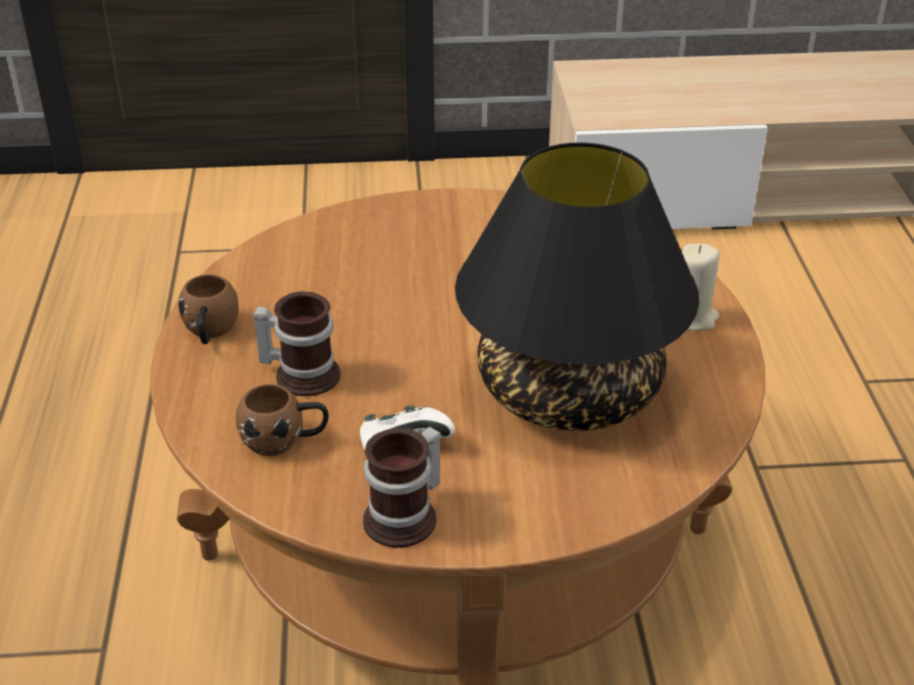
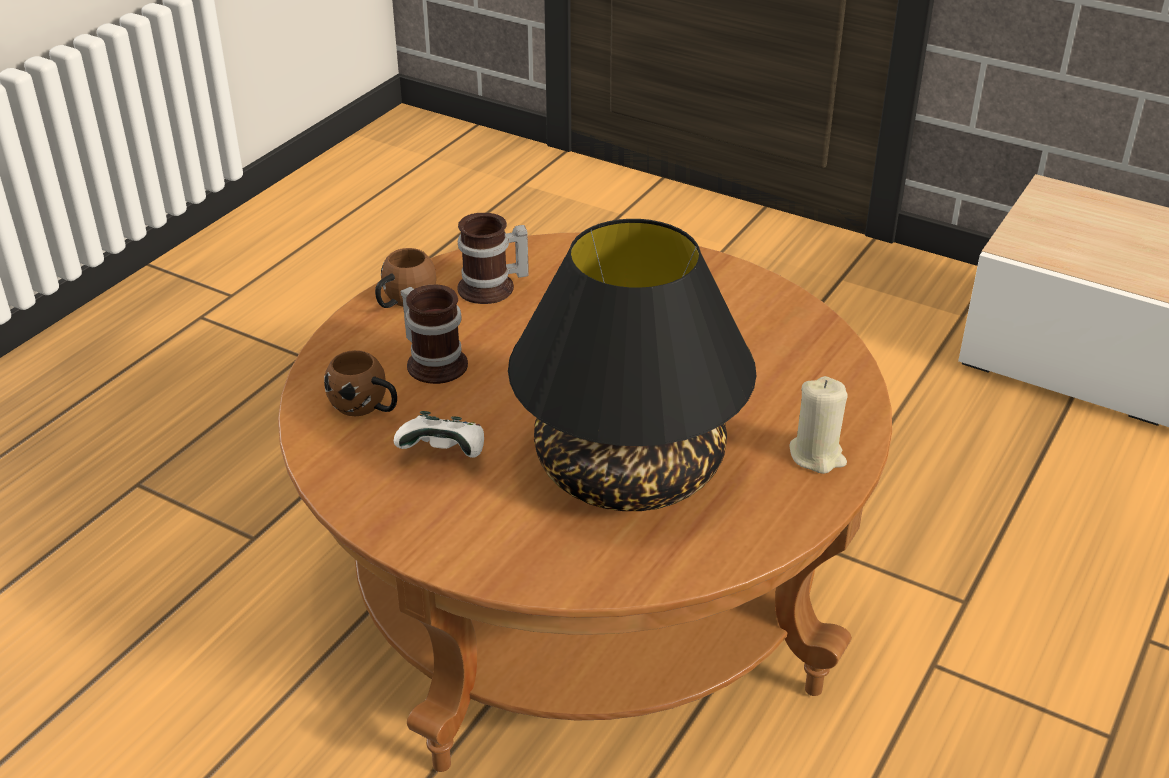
camera: 35 degrees right, 0 degrees up
(407, 517) = (388, 507): mug -> mug (492, 289)

